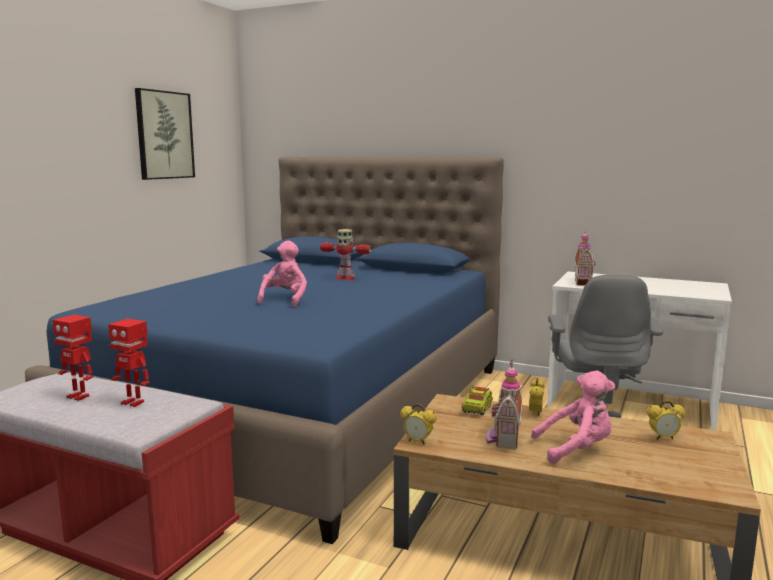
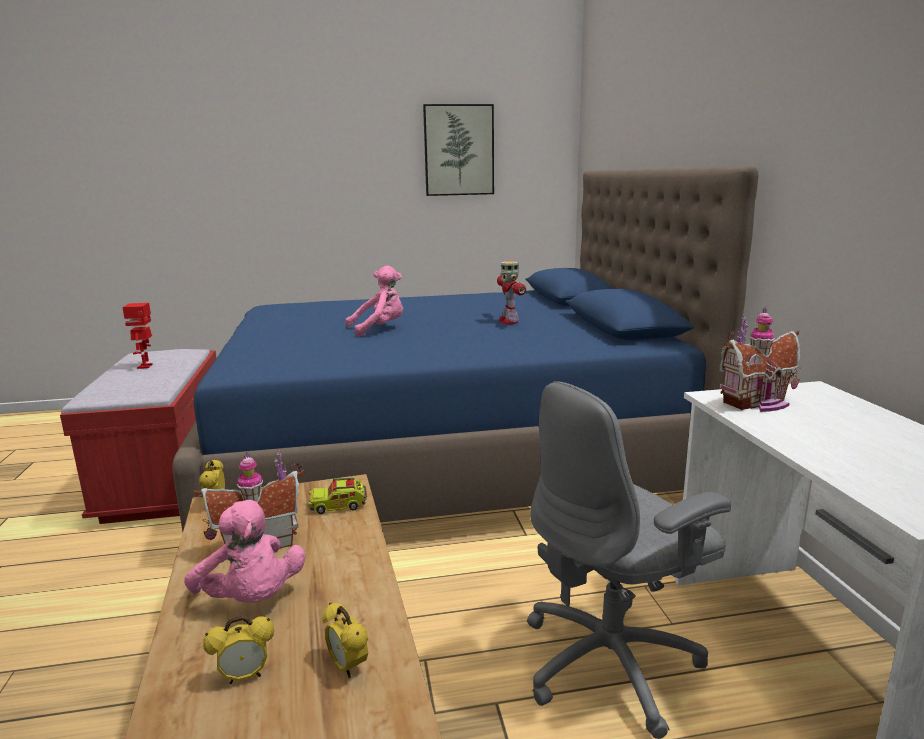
camera: 55 degrees right, 5 degrees up
(134, 402) = (141, 380): toy robot -> none
(535, 413) = (357, 543): alarm clock -> alarm clock (245, 676)

